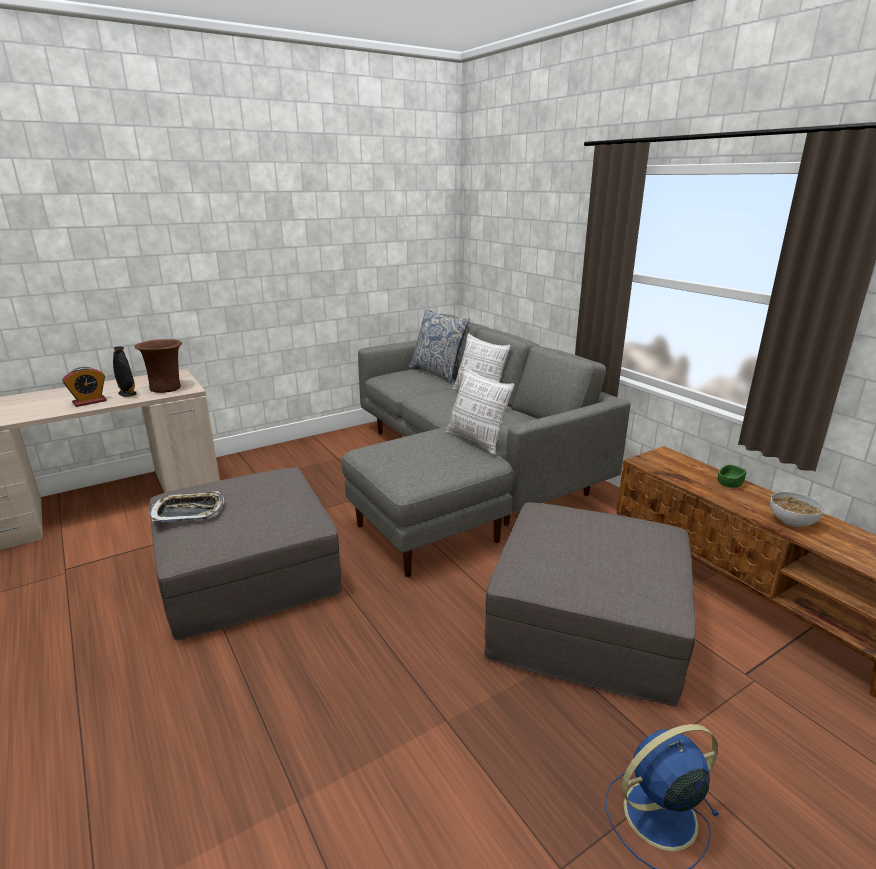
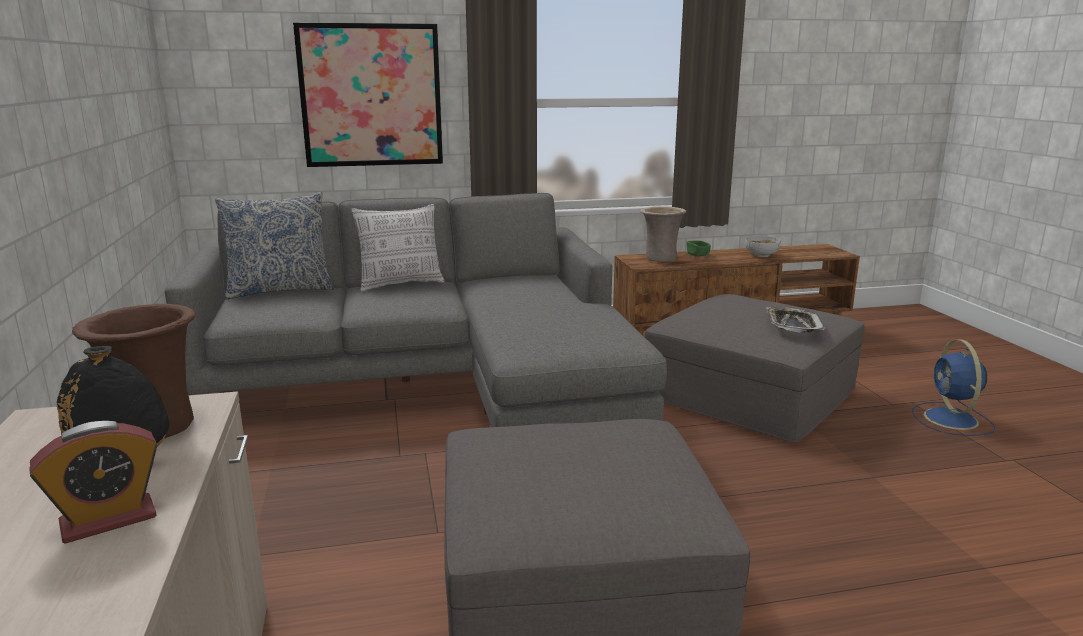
camera: 70 degrees left, 5 degrees down
(89, 402) = (108, 520): alarm clock -> alarm clock turned 75 degrees clockwise
(188, 511) = (582, 508): tray -> tray (793, 325)
(477, 441) = (546, 303): pillow -> none
(540, 255) = (371, 95): none -> picture
(682, 466) = (660, 258): none -> beige vase

